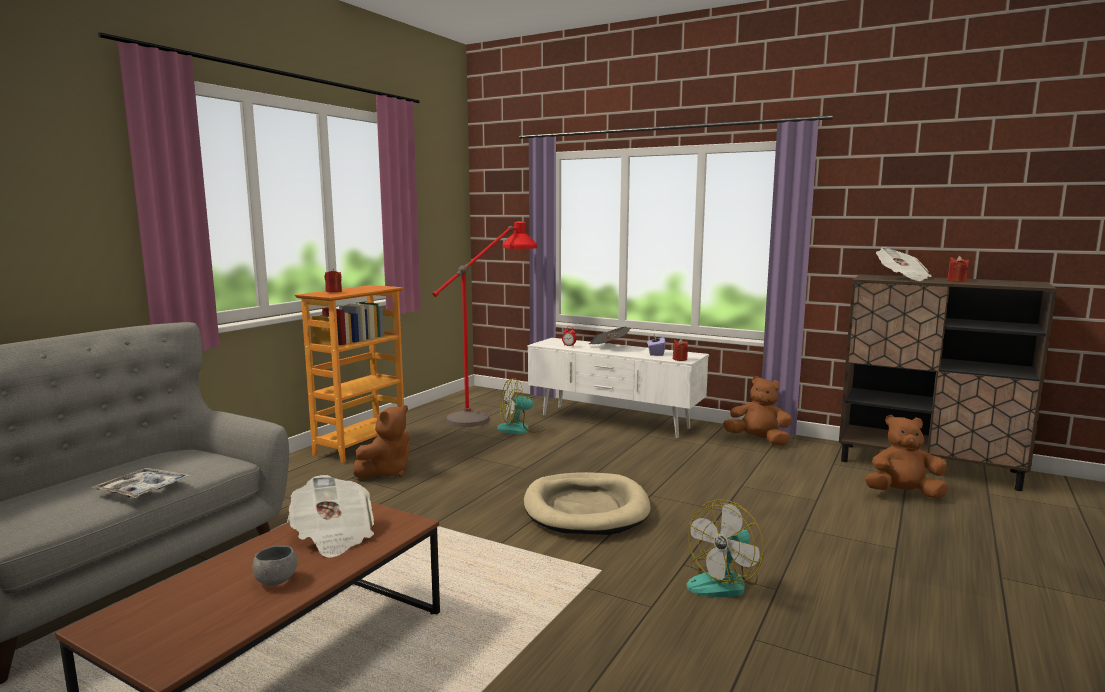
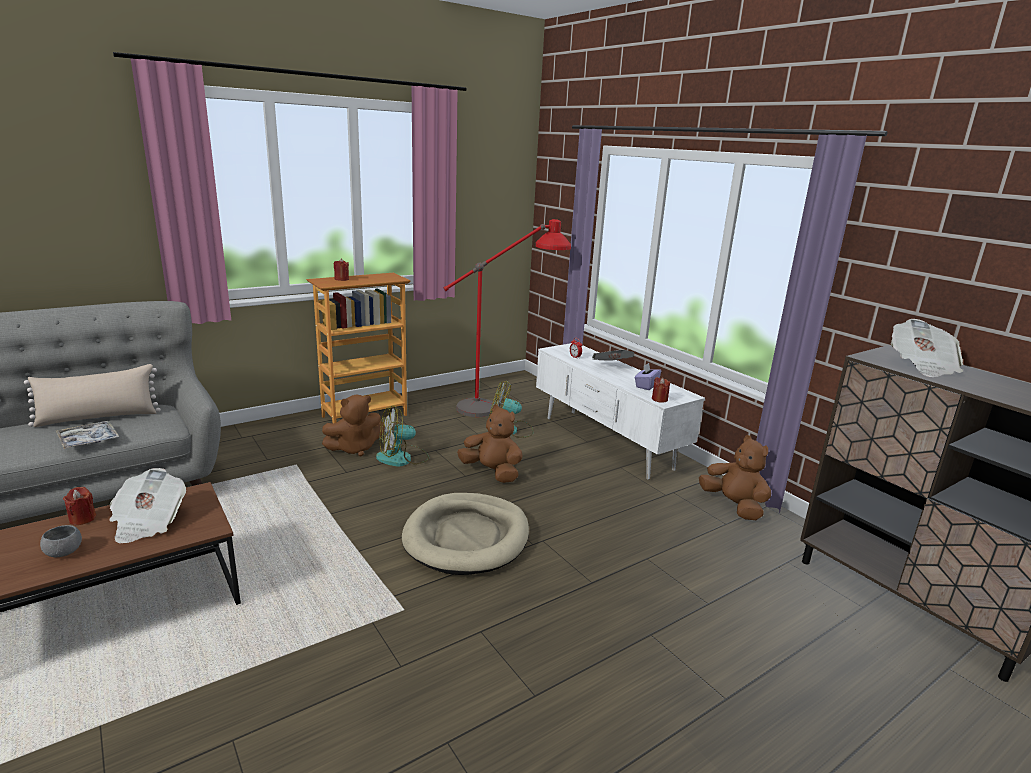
camera: 25 degrees right, 10 degrees up
(114, 473) = (98, 417): none -> beige pillow
(724, 581) = (495, 665): fan -> fan (402, 458)
(903, 494) = (826, 630): brown plush toy -> brown plush toy (492, 472)
(956, 281) = (991, 387): red candle -> red candle (82, 519)

